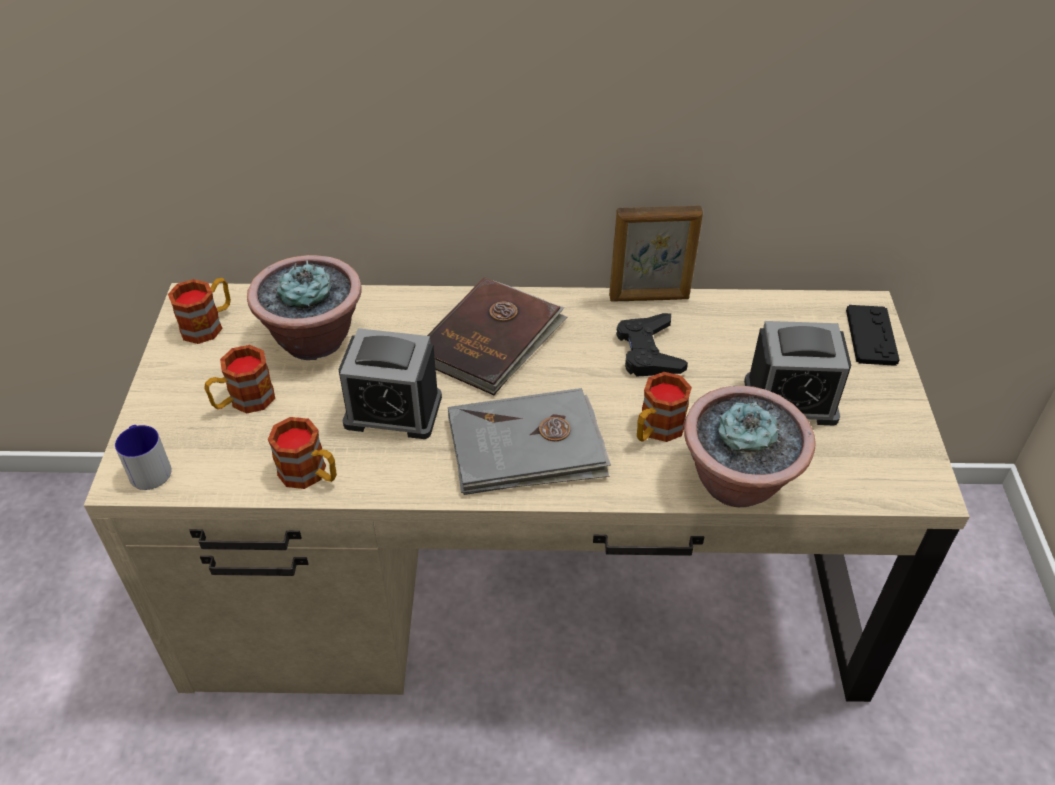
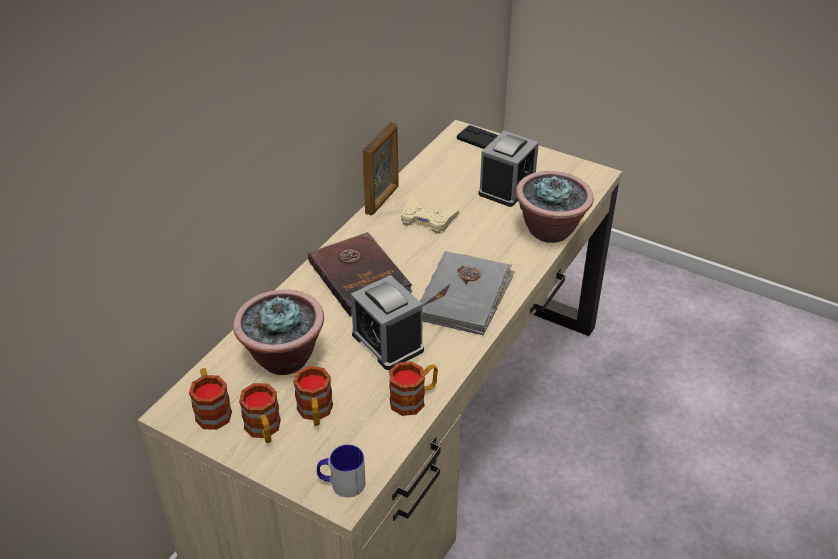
camera: 60 degrees left, 5 degrees down
(393, 411) = (387, 342): alarm clock -> alarm clock turned 105 degrees clockwise
(648, 352) = (427, 219): black game controller -> beige game controller
(656, 430) = (491, 242): mug -> mug (264, 430)

